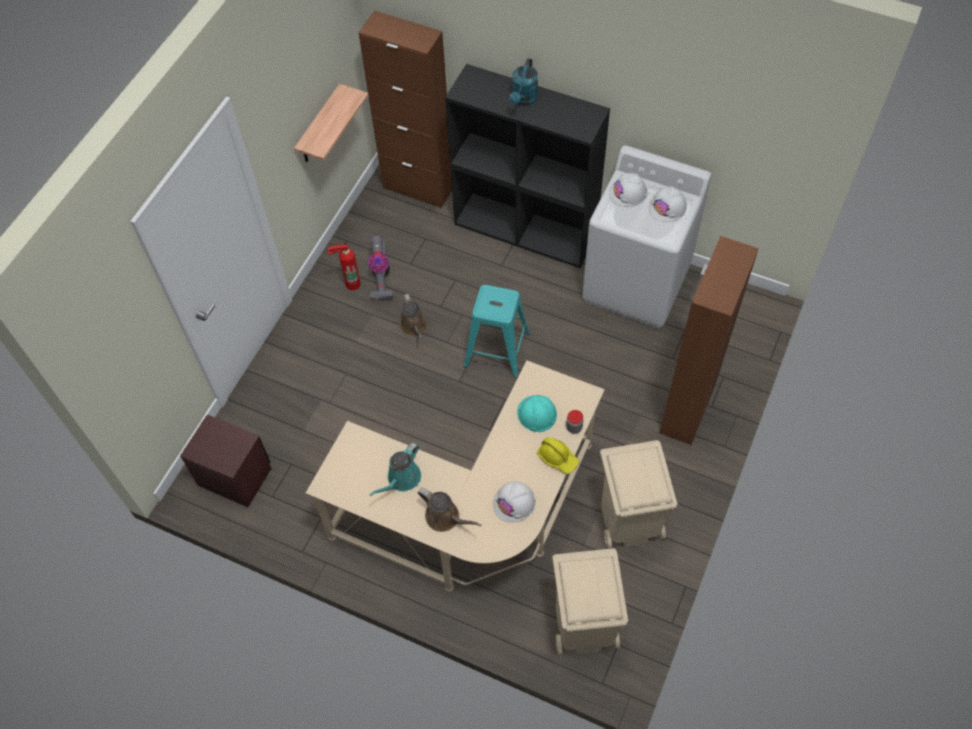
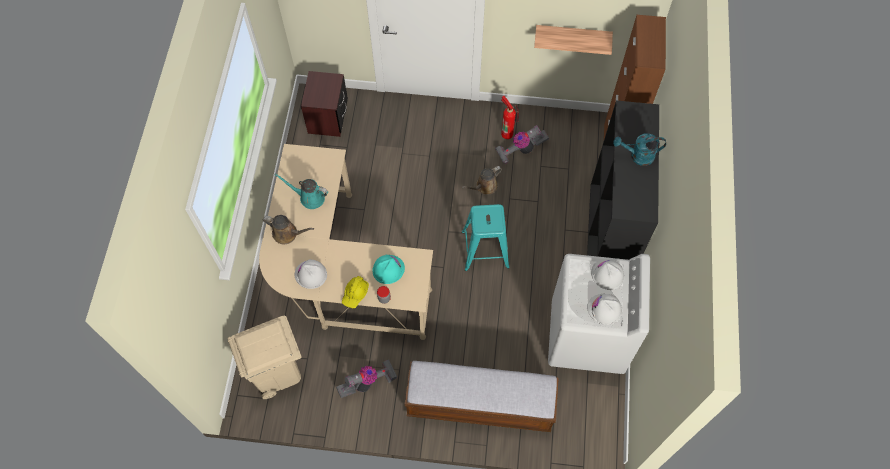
camera: 70 degrees right, 5 degrees up
(445, 518) = (287, 233): brown watering can -> brown watering can turned 90 degrees counterclockwise
(629, 520) = (368, 383): beige trash can -> vacuum cleaner
(687, 409) = (479, 404): brown cabinet -> bench

